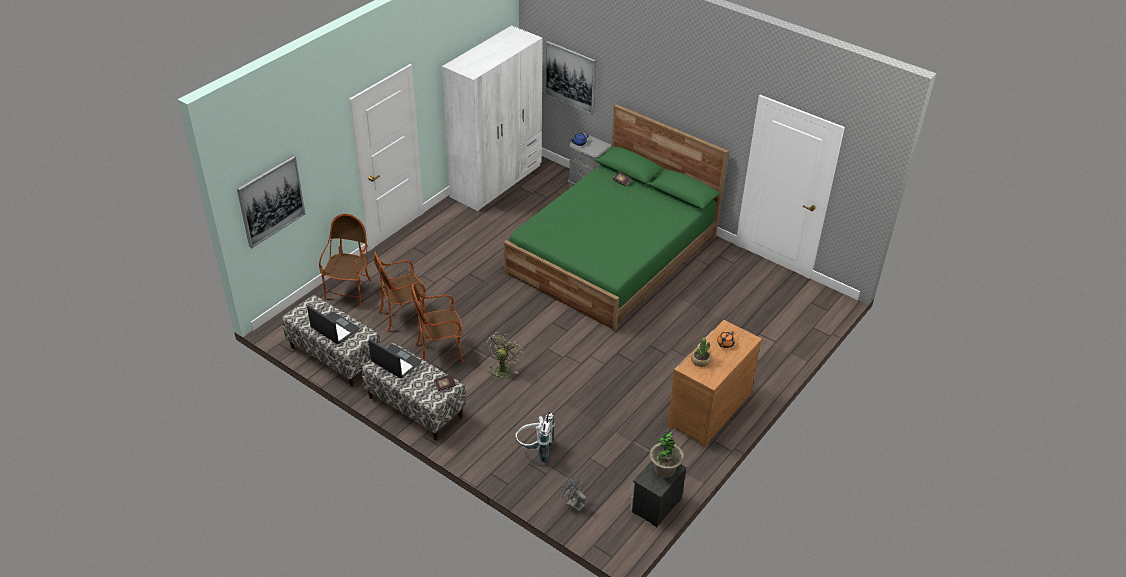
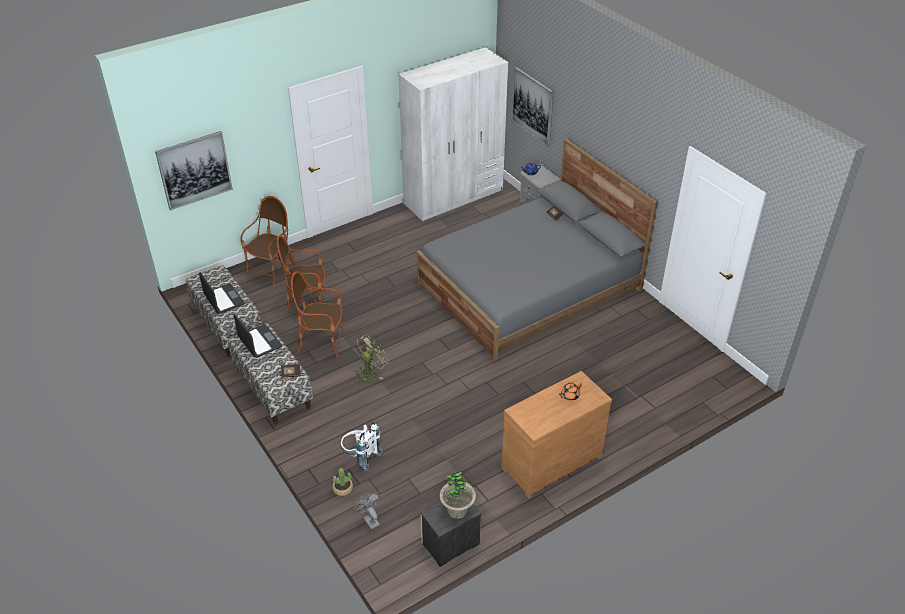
camera: 20 degrees right, 0 degrees up
(613, 255) = (530, 287): green bed -> grey bed
(700, 360) = (535, 407): potted plant -> potted plant (343, 489)

